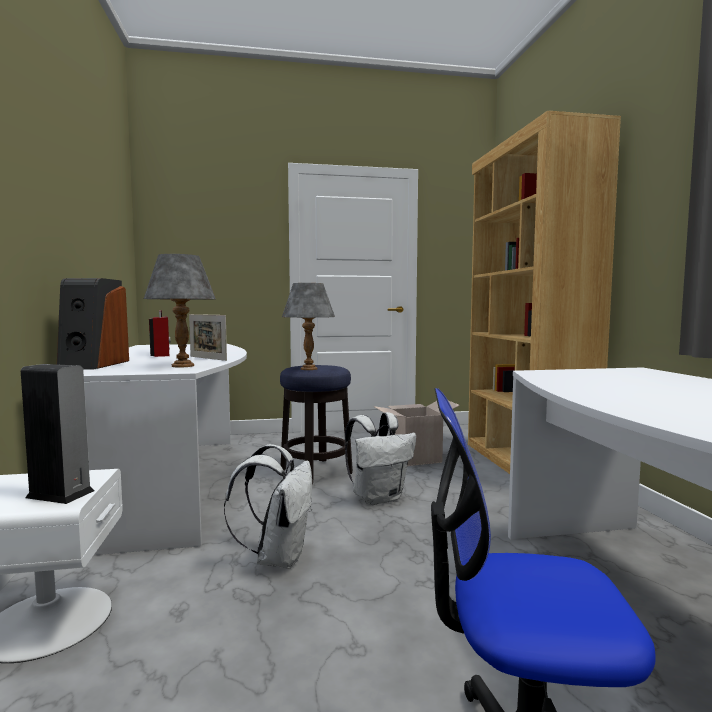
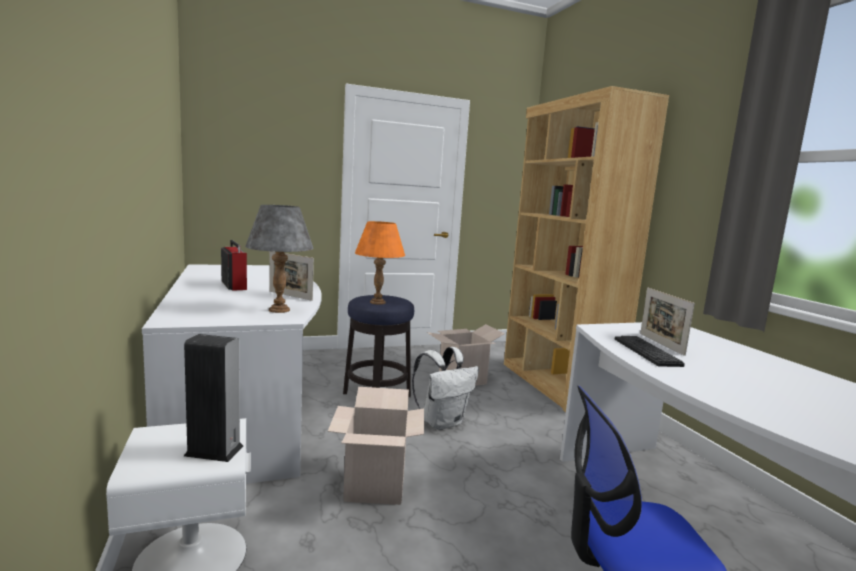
camera: 10 degrees left, 5 degrees up
(94, 365) = (186, 305): speaker -> none
(278, 557) = (375, 485): white backpack -> cardboard box
(309, 369) = (378, 302): grey table lamp -> orange table lamp
(586, 386) = (646, 352): none -> keyboard
(611, 381) = (661, 344): none -> picture frame

